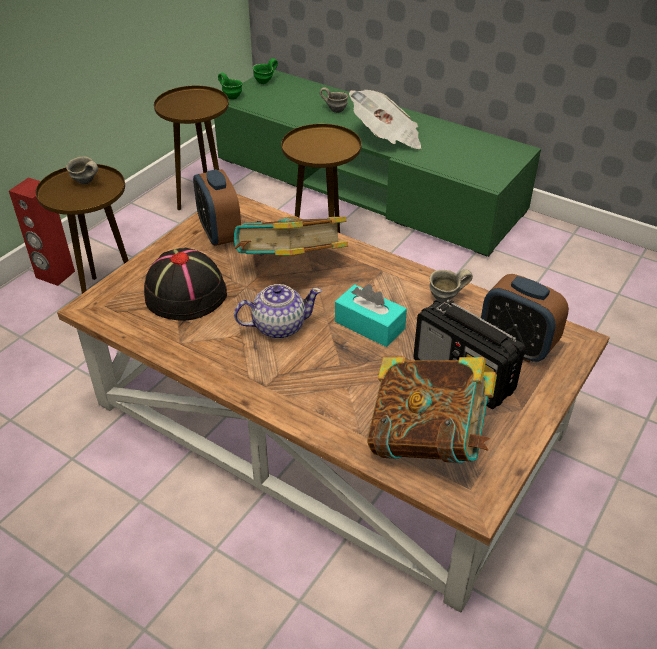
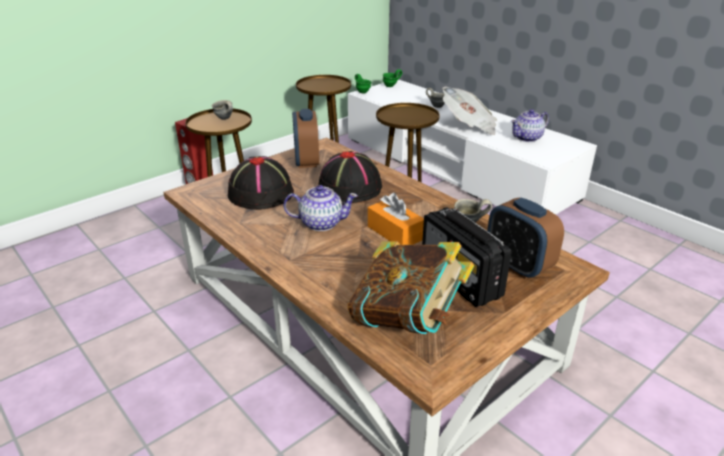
camera: 15 degrees right, 10 degrees down
(291, 267) = (350, 188): book -> black hat
(366, 185) = (454, 167): green tv stand -> white tv stand
(369, 325) = (395, 233): turquoise tissue box -> orange tissue box
(460, 148) = (527, 138): none -> teapot

